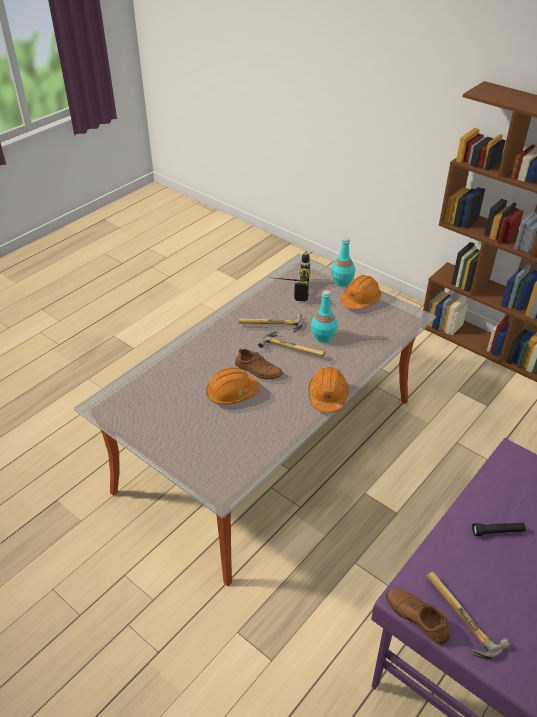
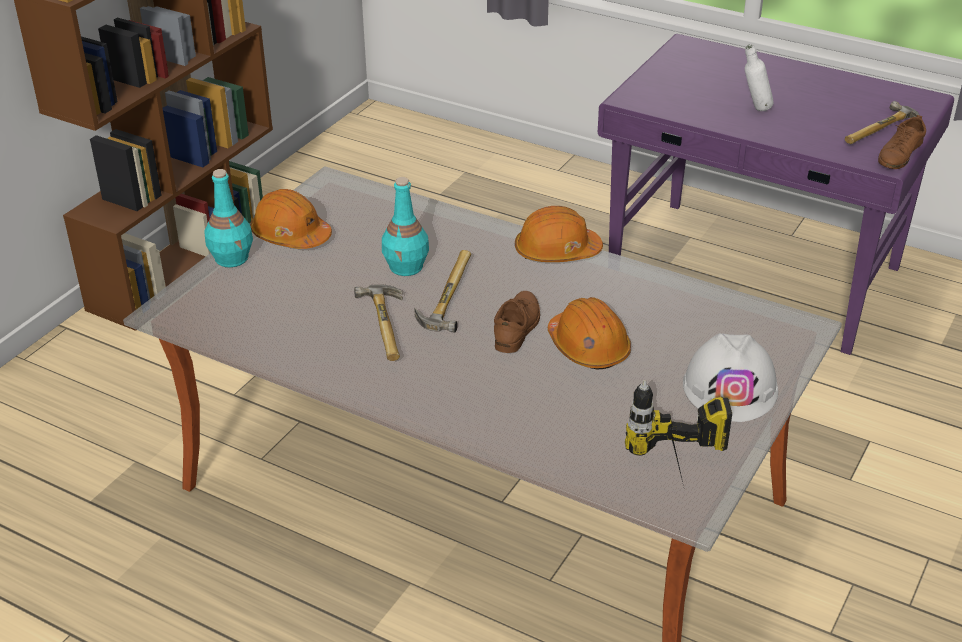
camera: 100 degrees left, 5 degrees down
(178, 443) = (730, 388): none -> white hard hat
(288, 289) = (263, 318): power drill -> power drill (679, 472)
(497, 532) = (754, 110): black flashlight -> white bottle

